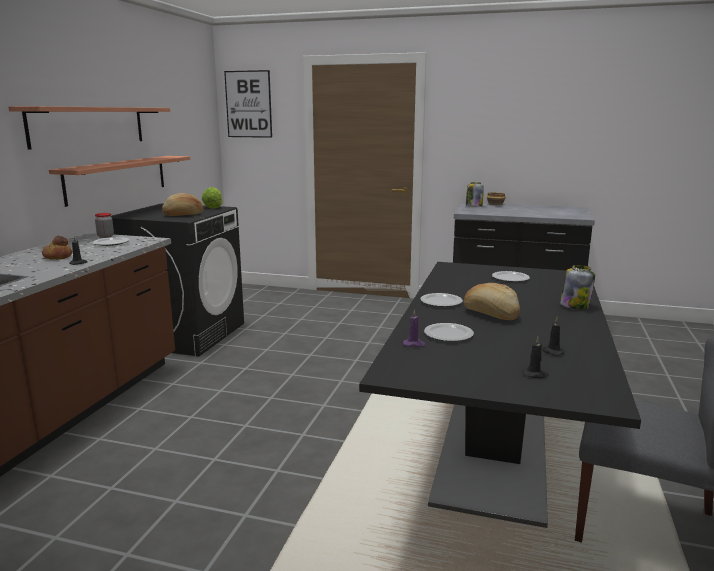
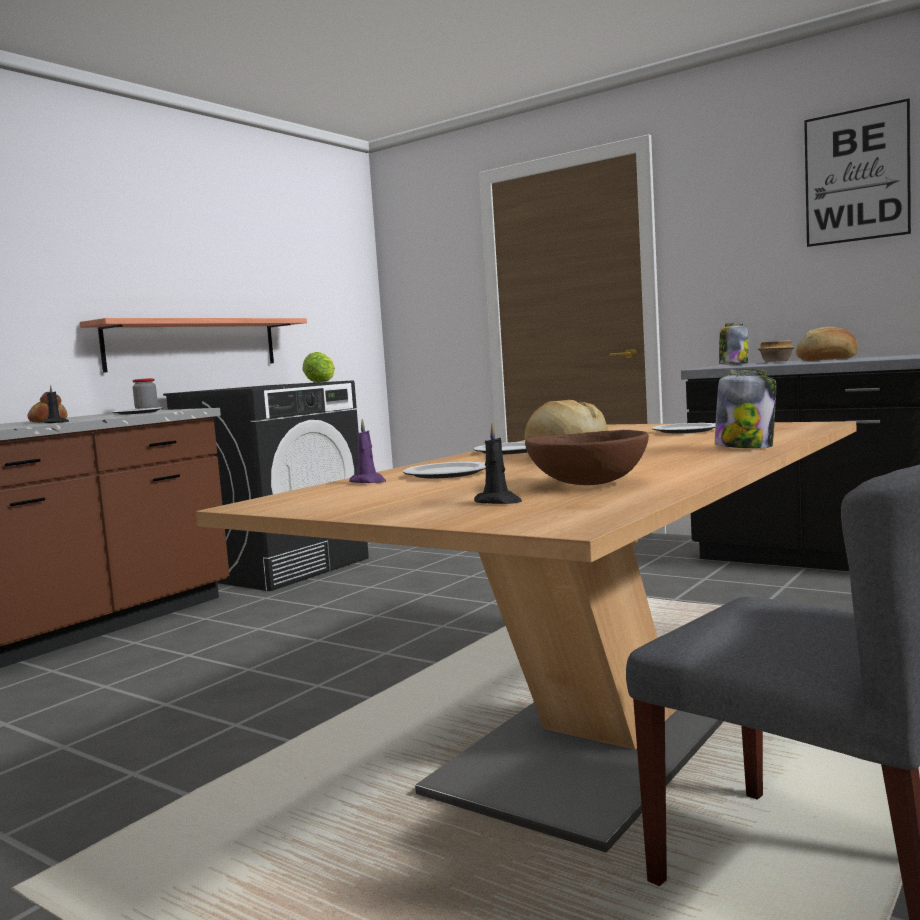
camera: 20 degrees right, 10 degrees down
(89, 126) = (149, 271): shelf -> none
(183, 214) = (265, 386): bread -> bread (827, 359)
(248, 104) = (413, 252): picture -> picture (856, 175)
(493, 453) = (608, 733): black dining table -> beige dining table
(552, 352) = (588, 483): black candle -> brown bowl

